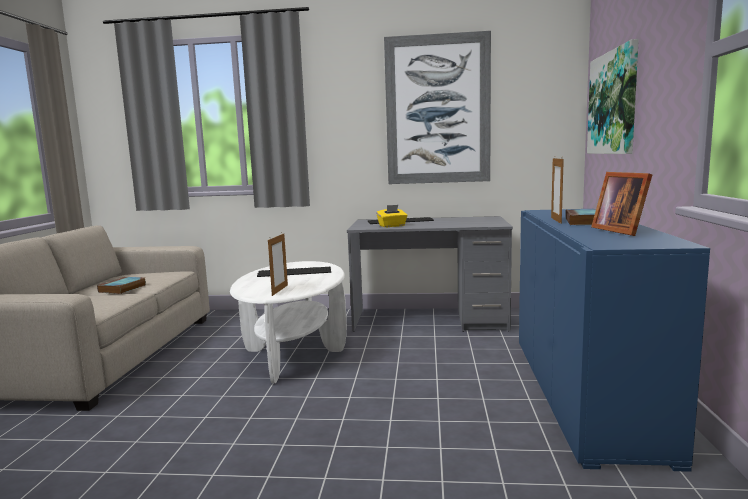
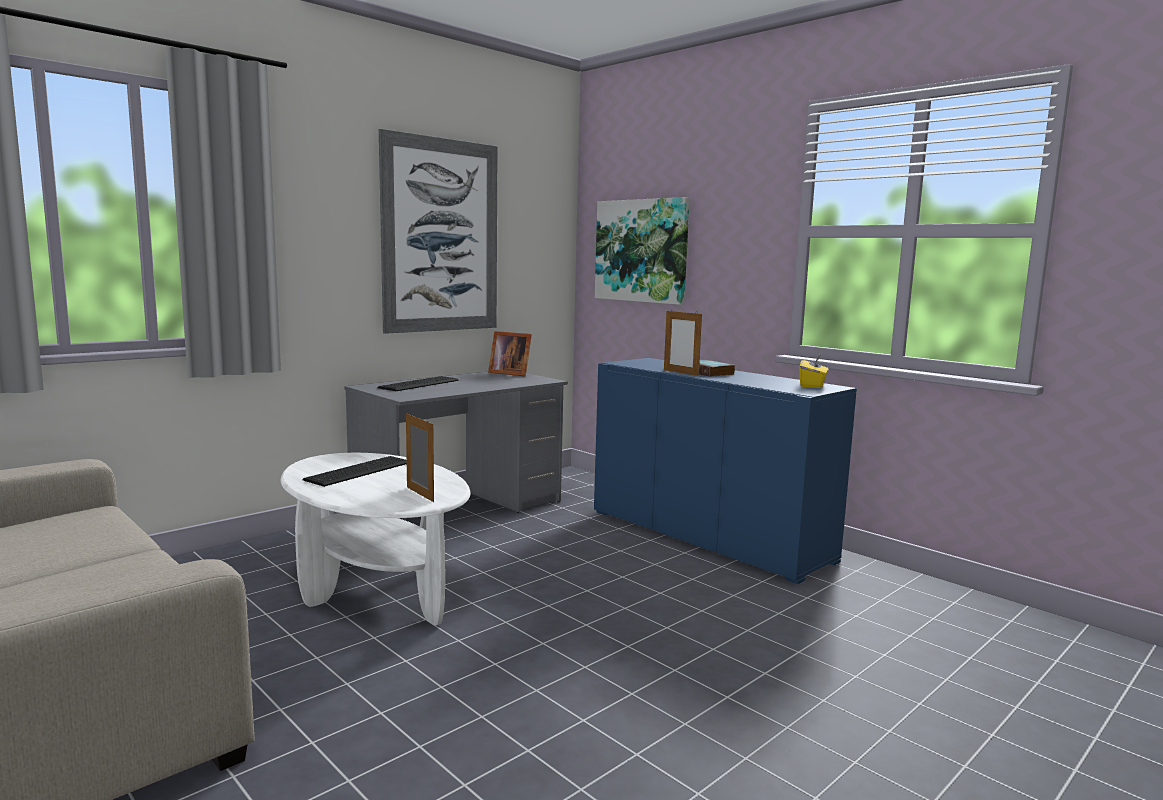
camera: 50 degrees left, 0 degrees up
(122, 288) = (78, 556): book -> none
(392, 226) = (437, 391): yellow tissue box -> yellow tissue box (812, 385)
(621, 230) = (763, 379): picture frame -> picture frame (510, 373)

